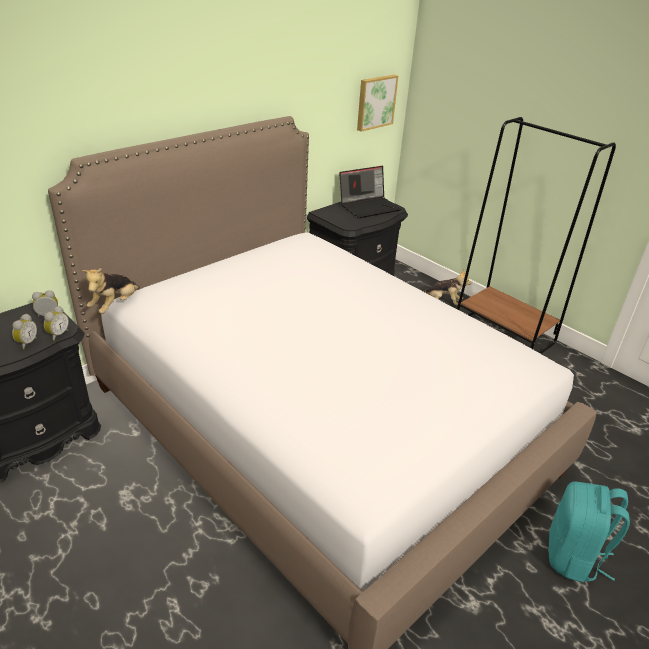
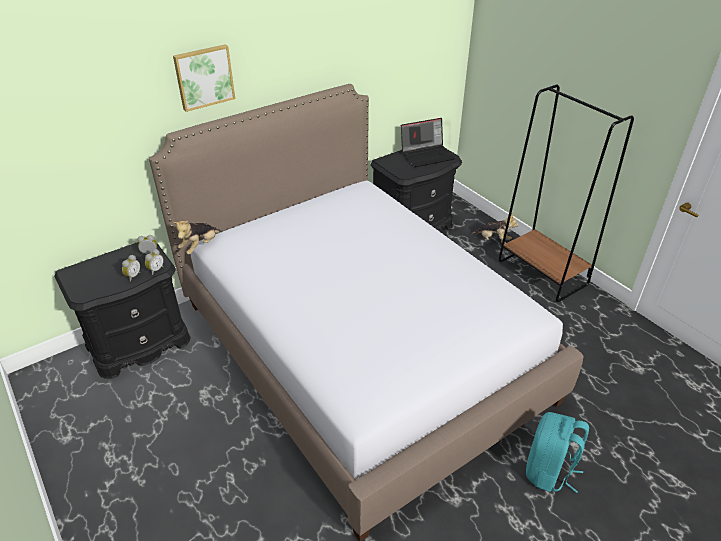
camera: 10 degrees right, 5 degrees up
(375, 102) = (435, 61): picture -> picture (204, 77)

